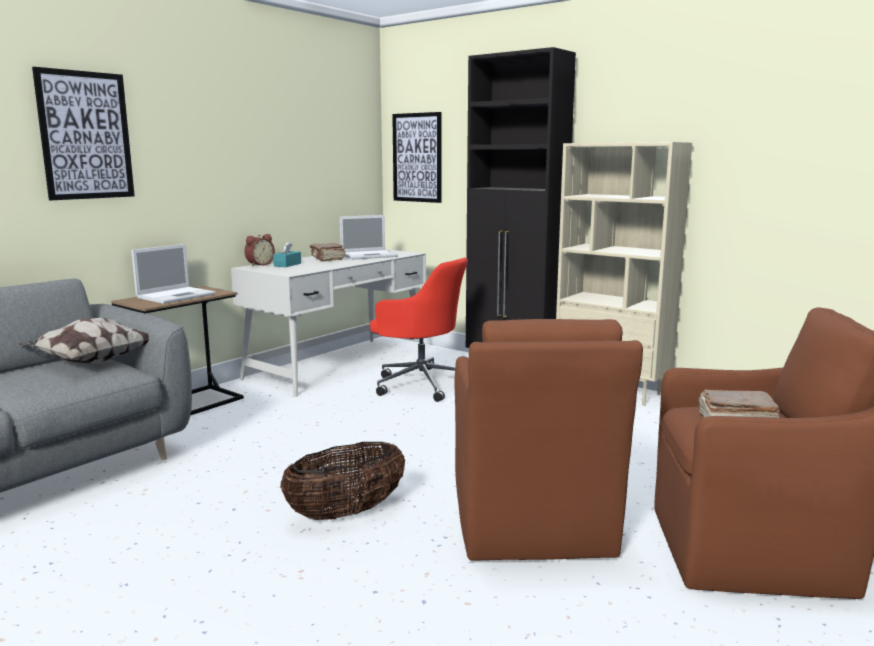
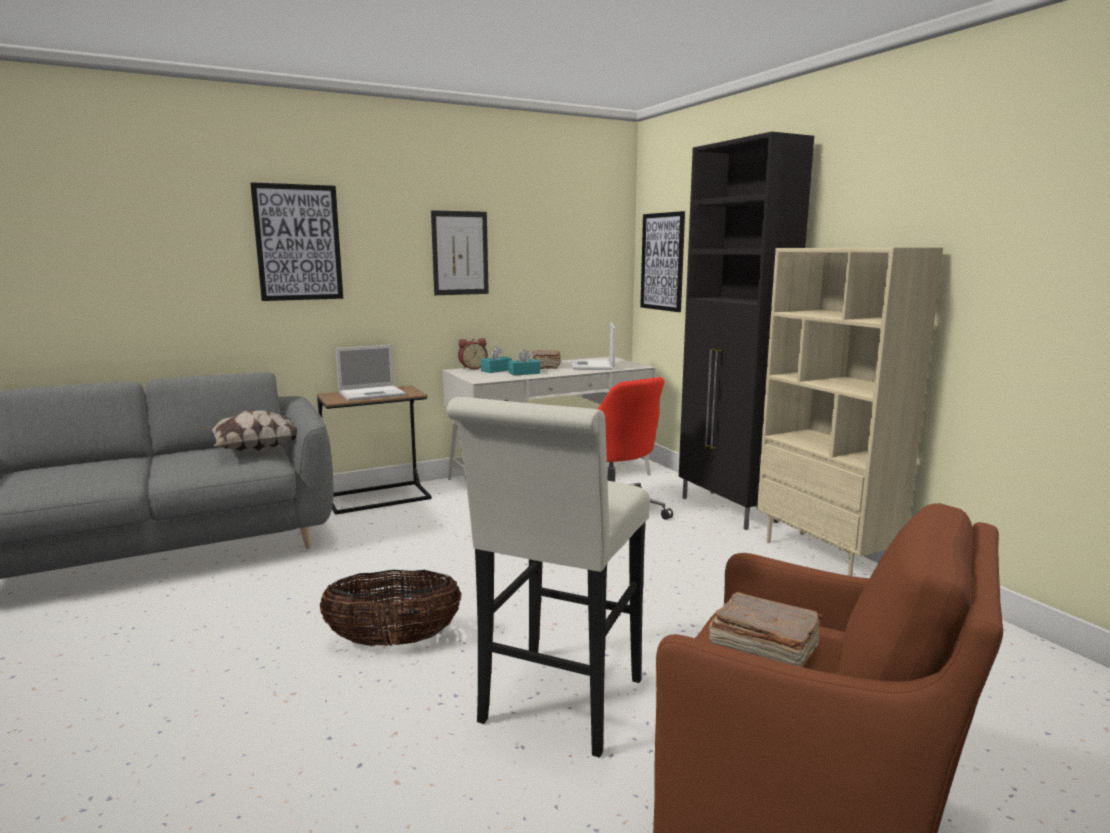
camera: 25 degrees right, 0 degrees up
(241, 148) = (460, 253): none -> picture
(319, 265) = (524, 373): none -> turquoise tissue box
(369, 255) = (593, 366): laptop -> laptop turned 90 degrees clockwise
(531, 525) = (556, 707): brown armchair -> white stool

